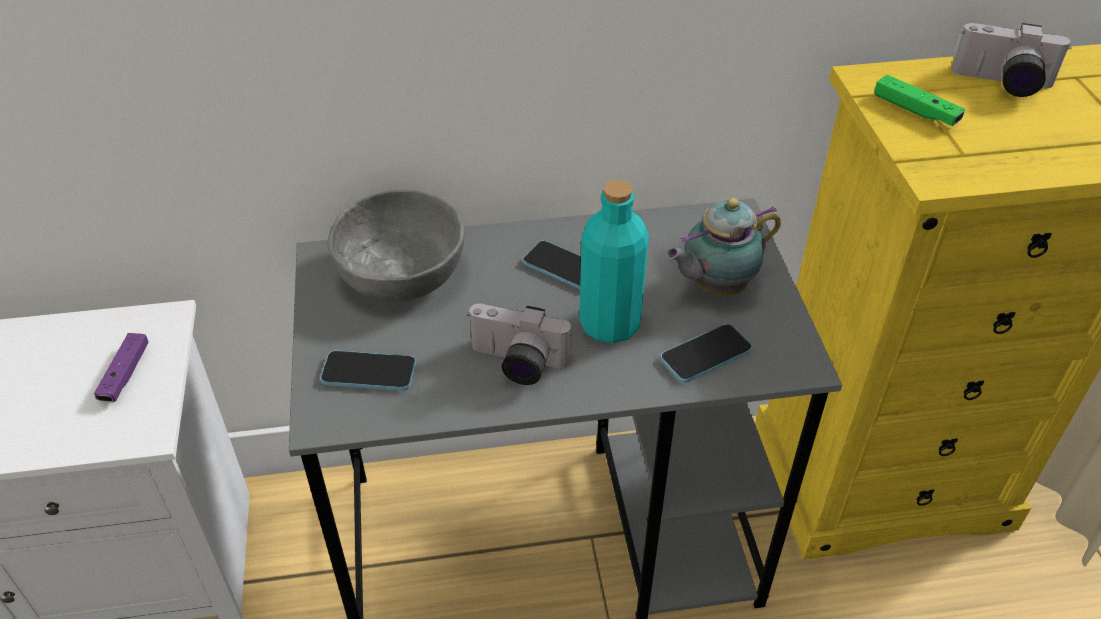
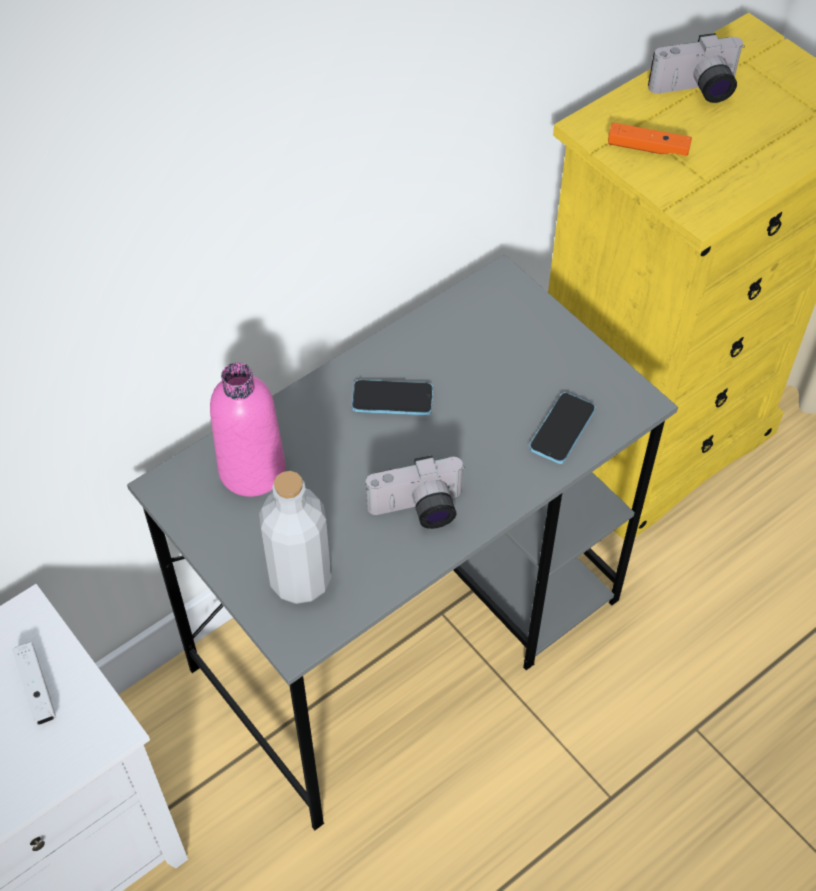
camera: 30 degrees left, 10 degrees up
(125, 374) = (36, 688): purple game controller -> white game controller
(369, 372) = (300, 579): phone -> grey bottle
(401, 273) = (252, 470): grey bowl -> pink bottle
(610, 324) = (468, 437): turquoise bottle -> none
(715, 287) = (529, 360): teapot -> none
(915, 110) = (648, 148): green game controller -> orange game controller

